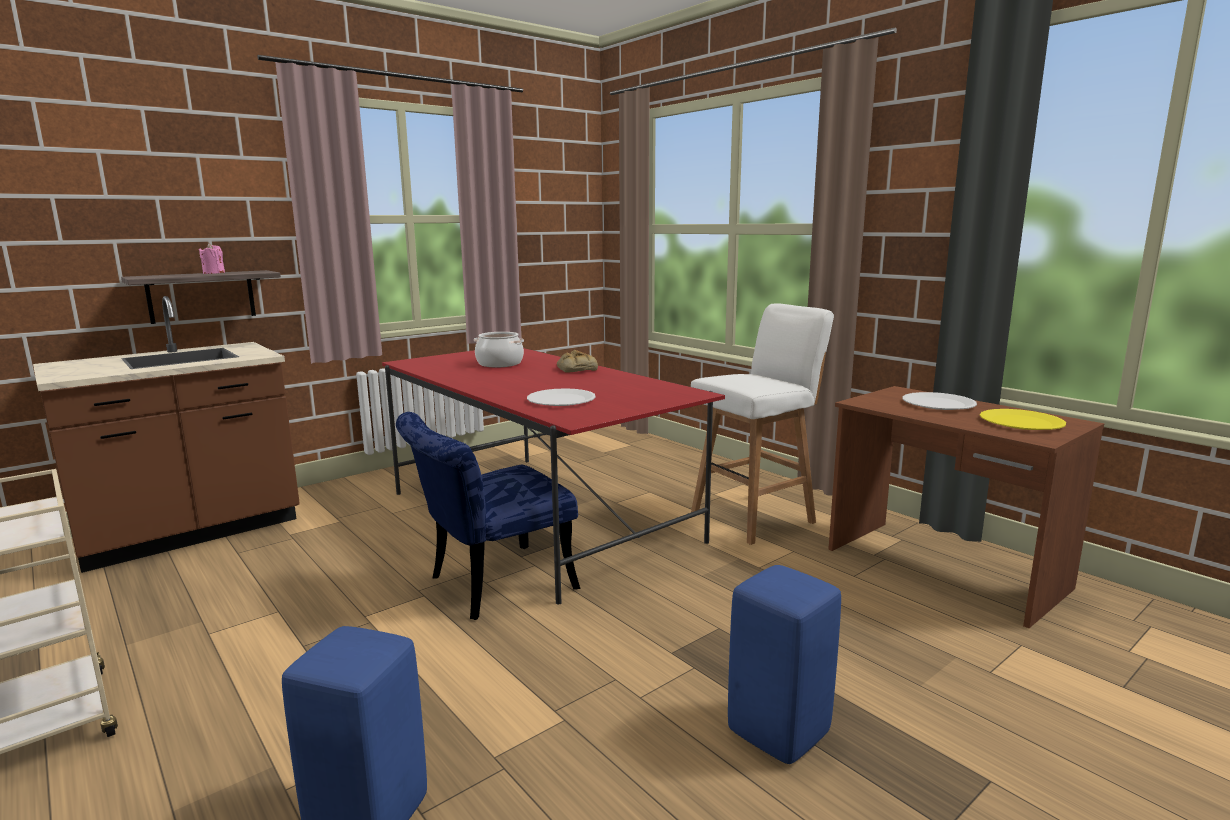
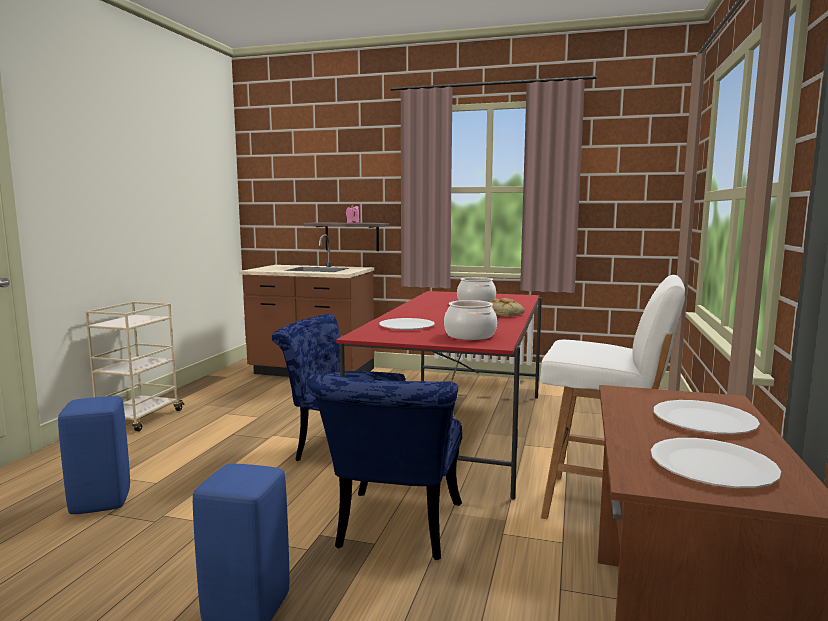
camera: 55 degrees right, 5 degrees down
(648, 392) = (470, 335): none -> cooking pot
(707, 611) = (394, 531): none -> blue chair
(1021, 422) = (712, 466): yellow plate -> white plate

